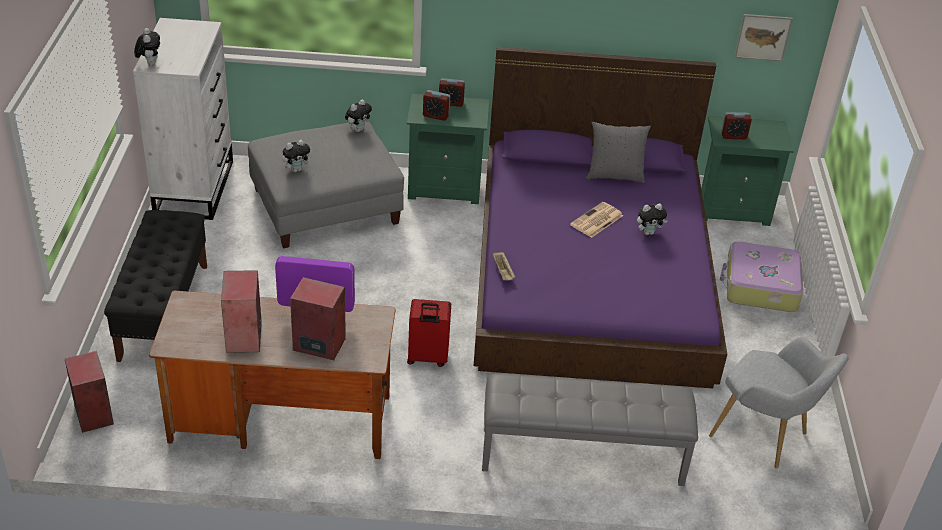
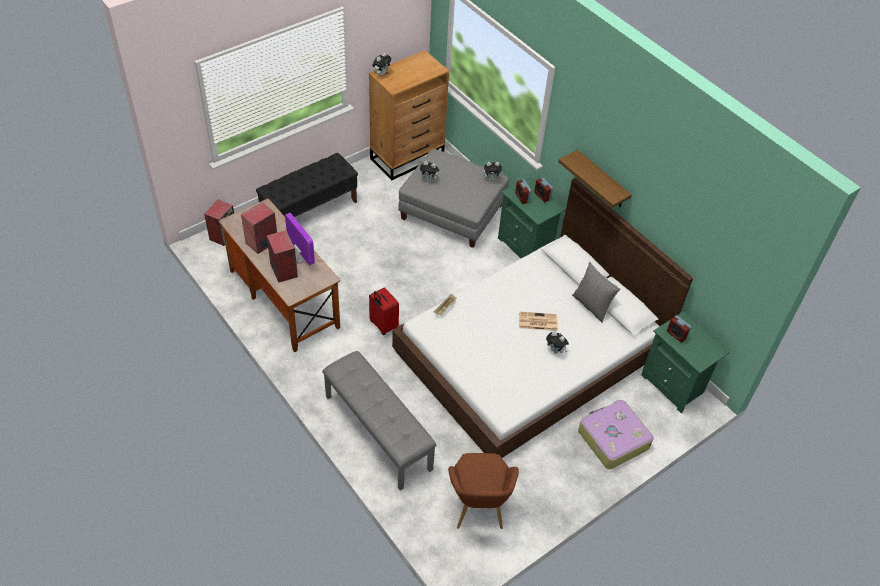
camera: 50 degrees right, 10 degrees up
(194, 187) = (407, 157): white dresser -> brown dresser
(540, 25) = (602, 180): none -> shelf
(591, 272) = (530, 352): purple bed -> white bed
(763, 37) = (727, 281): picture -> none
(765, 437) = (478, 509): grey armchair -> brown armchair

